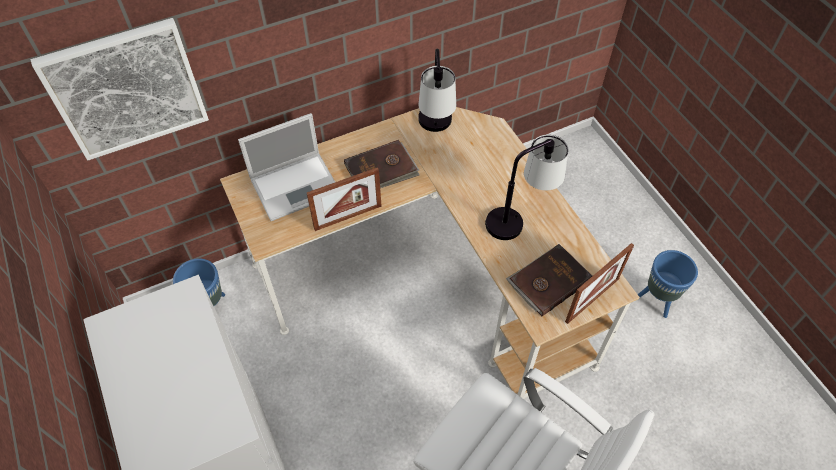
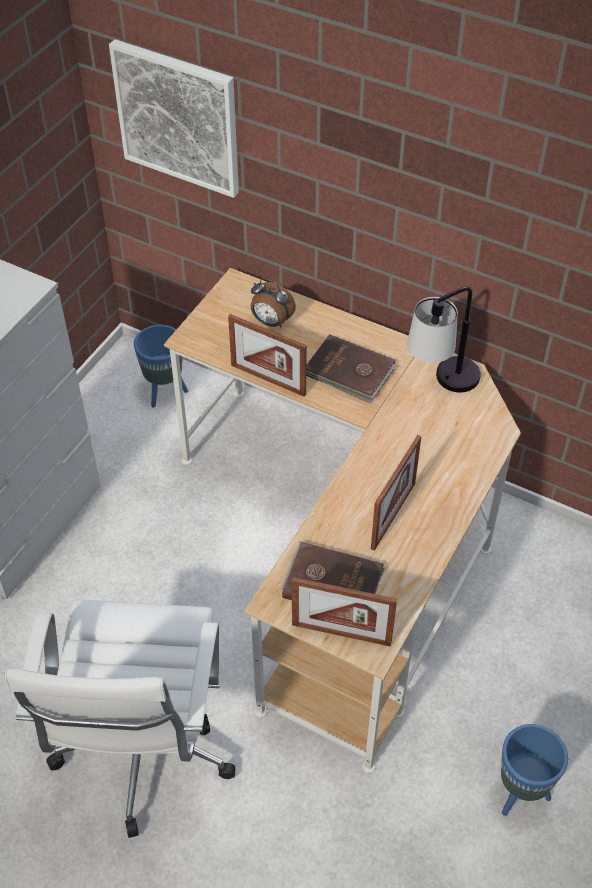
camera: 55 degrees right, 5 degrees down
(296, 185) = (271, 322): laptop -> alarm clock
(519, 218) = (393, 515): table lamp -> picture frame

